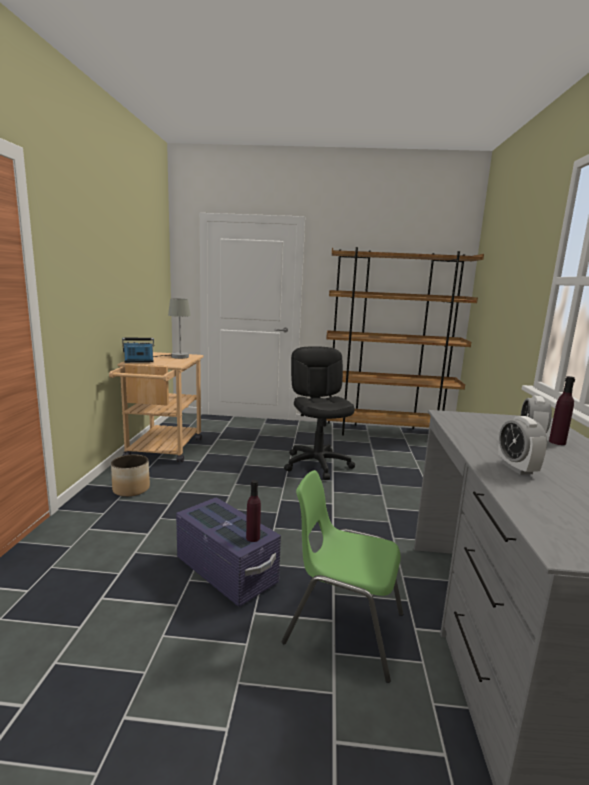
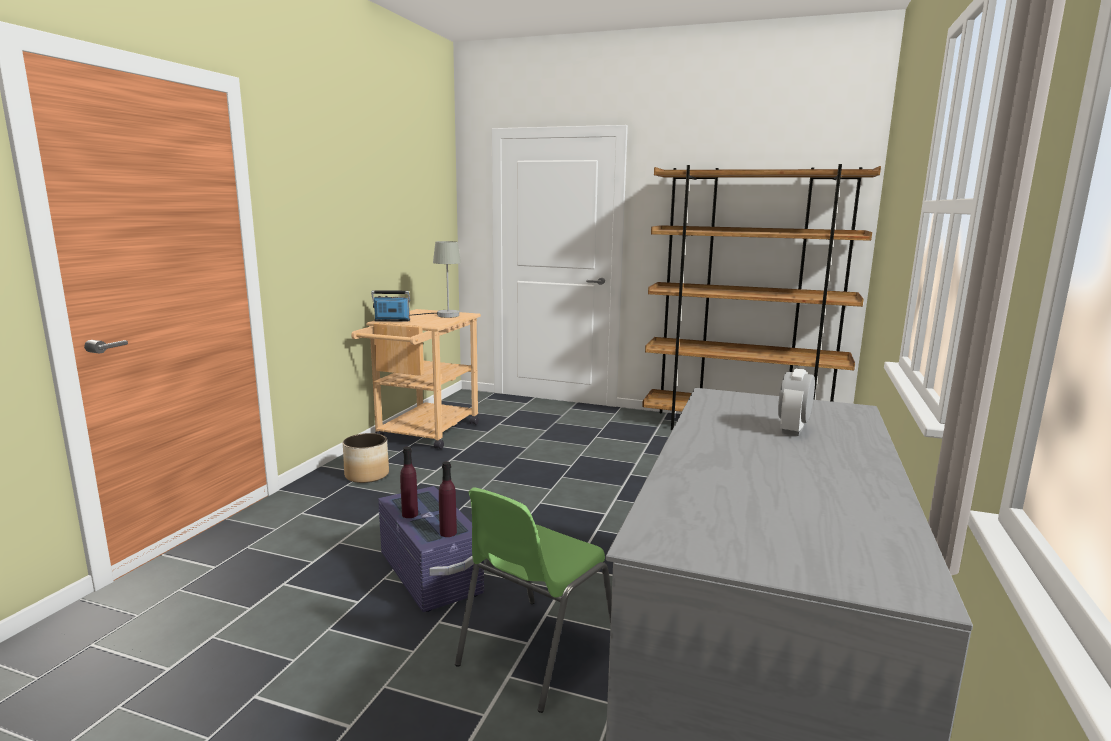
camera: 15 degrees right, 0 degrees up
(317, 464) = (613, 464): black office chair -> none
(342, 628) = (534, 652): green chair -> green chair turned 90 degrees counterclockwise
(517, 468) = (720, 459): alarm clock -> none
(557, 442) = (829, 435): purple bottle -> purple bottle (410, 514)

